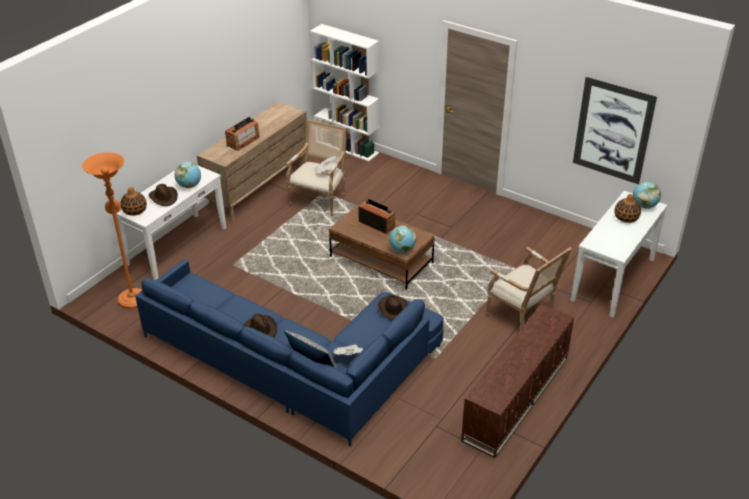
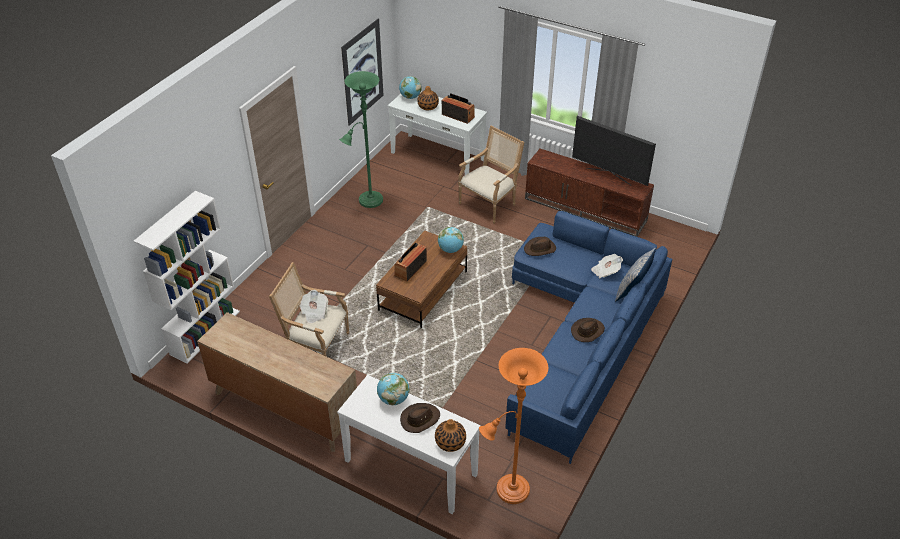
camera: 95 degrees left, 5 degrees up
(243, 141) = (296, 361): radio -> radio (458, 116)
(516, 372) = (608, 176): none -> television
(522, 228) = (368, 201): none -> green floor lamp

